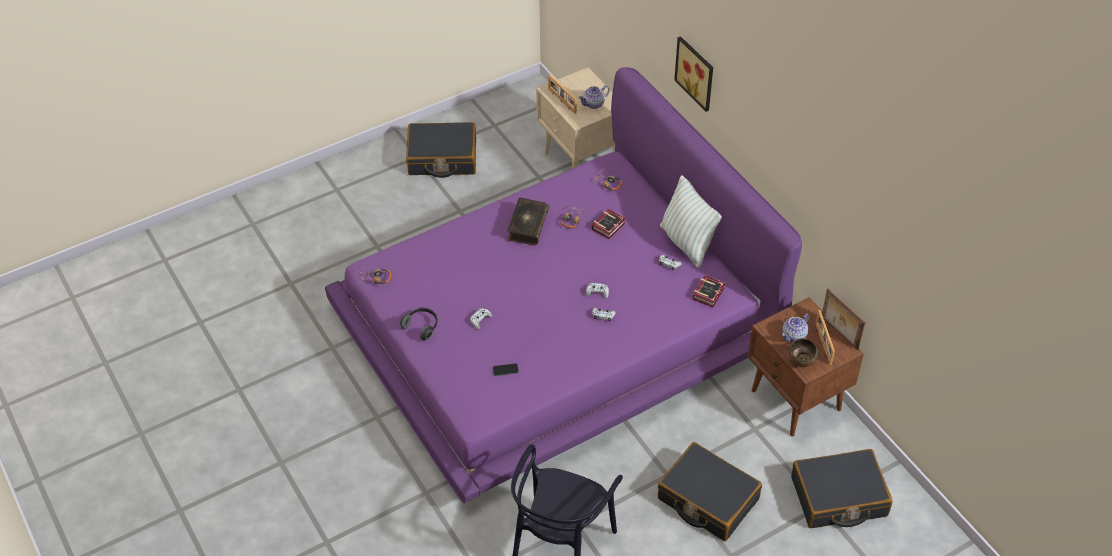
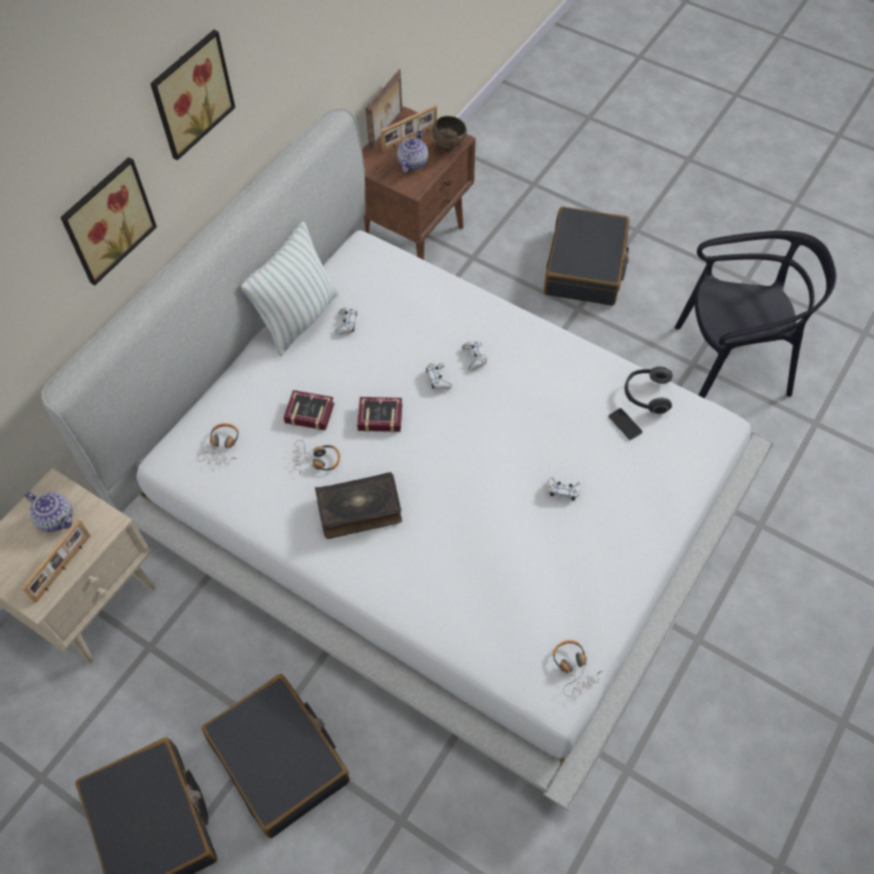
camera: 115 degrees left, 10 degrees up
(421, 327) = (620, 557): headphones -> headphones (646, 395)
(556, 330) = (438, 495): purple bed -> white bed
(709, 293) = (375, 268): book -> book (378, 416)
(751, 97) = (189, 93): none -> picture
(794, 336) = (412, 163): teapot -> teapot turned 90 degrees counterclockwise
(838, 497) = (515, 174): black suitcase -> black suitcase (280, 759)

